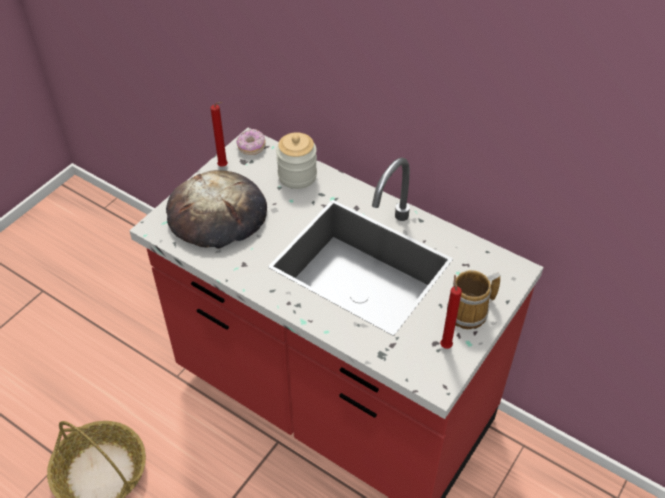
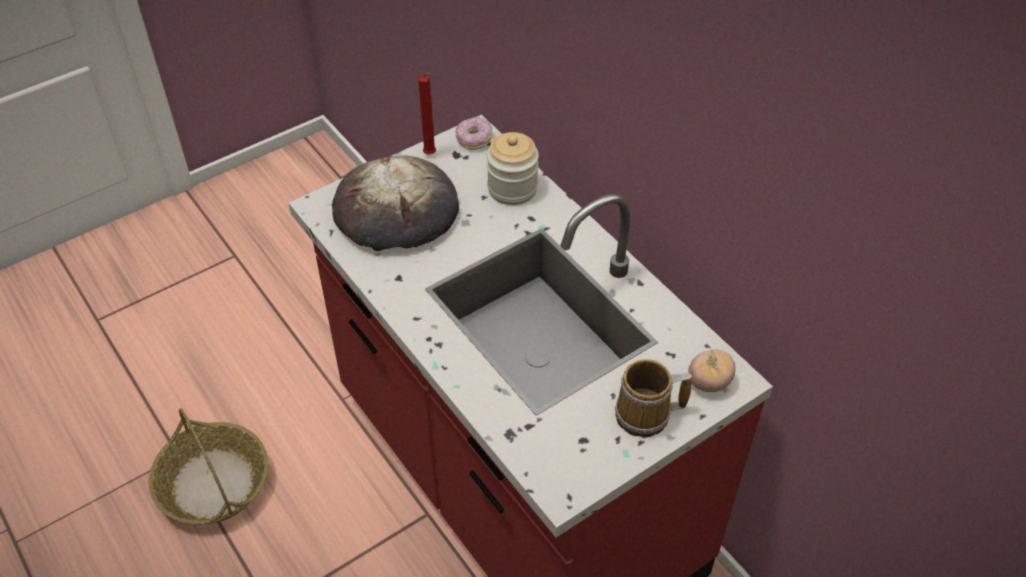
camera: 20 degrees right, 0 degrees up
(445, 344) = (595, 446): red candle -> none
(501, 277) = (709, 382): none -> tomato

